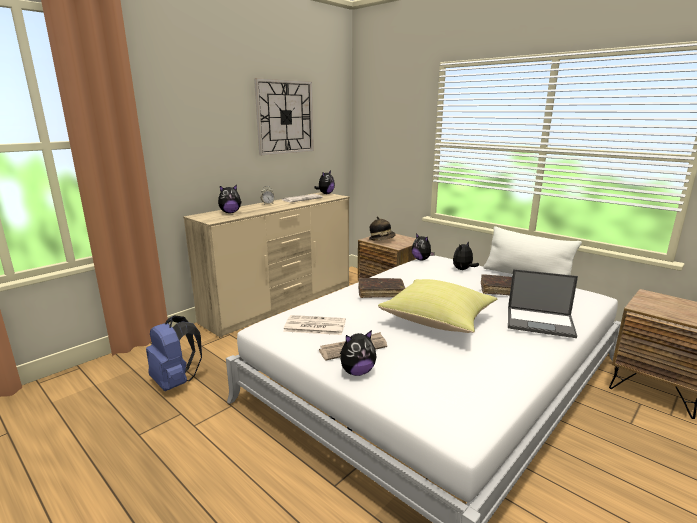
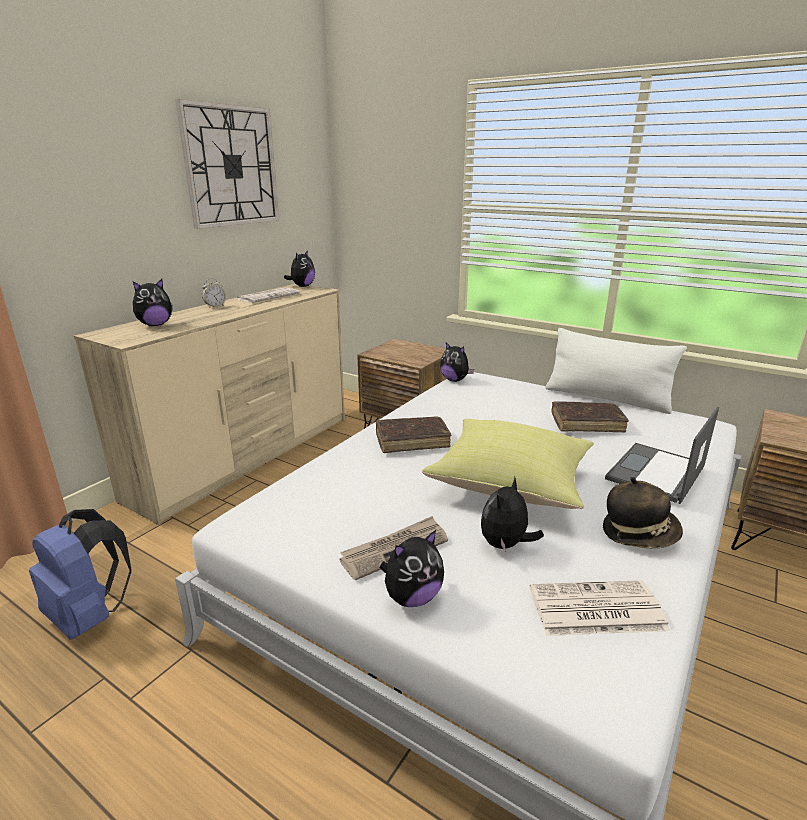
camera: 10 degrees left, 5 degrees up
(314, 326) = (321, 512): newspaper -> newspaper (595, 609)
(382, 239) = (393, 352): hat -> hat (639, 533)
(463, 270) = (518, 393): plush toy -> plush toy (505, 545)
(540, 322) = (655, 473): laptop -> laptop turned 120 degrees clockwise

